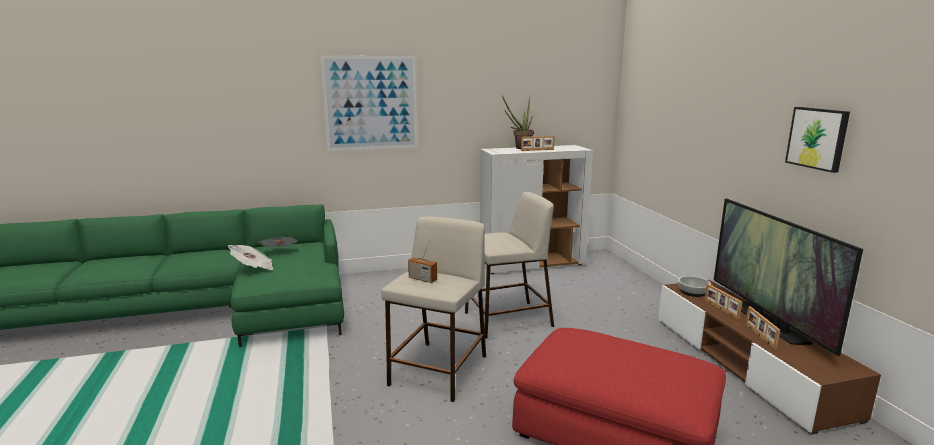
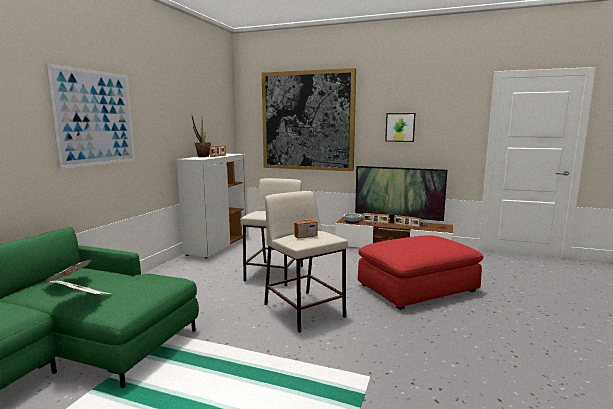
camera: 55 degrees left, 5 degrees down
(689, 108) = (308, 121): none -> picture

